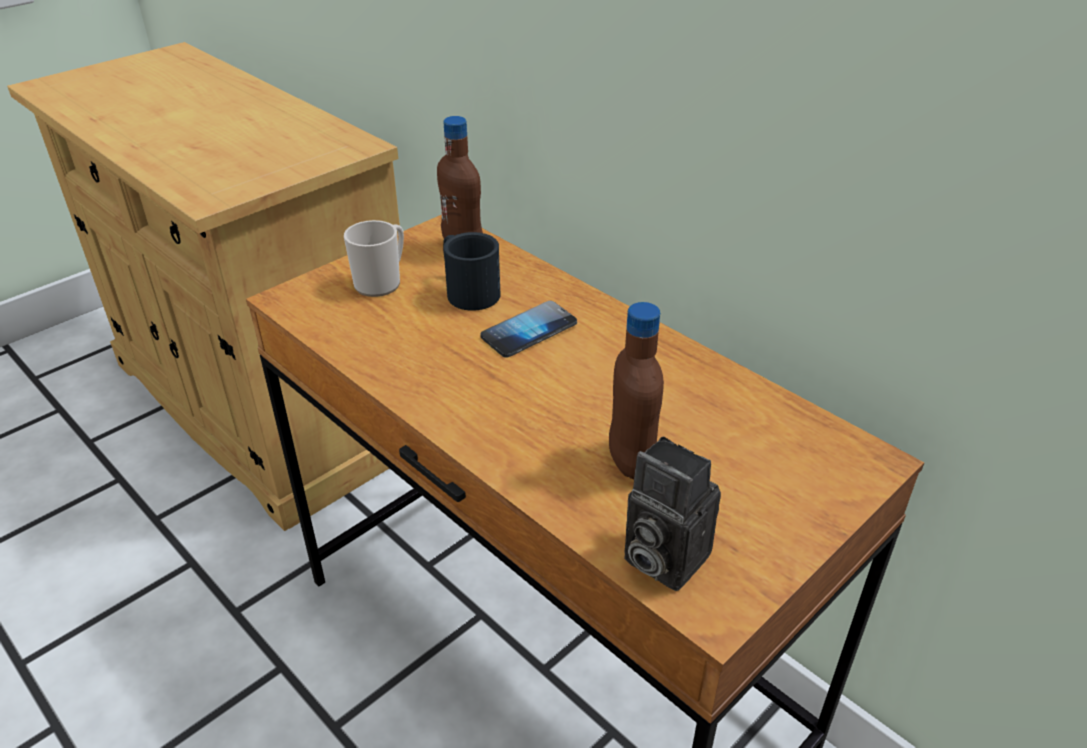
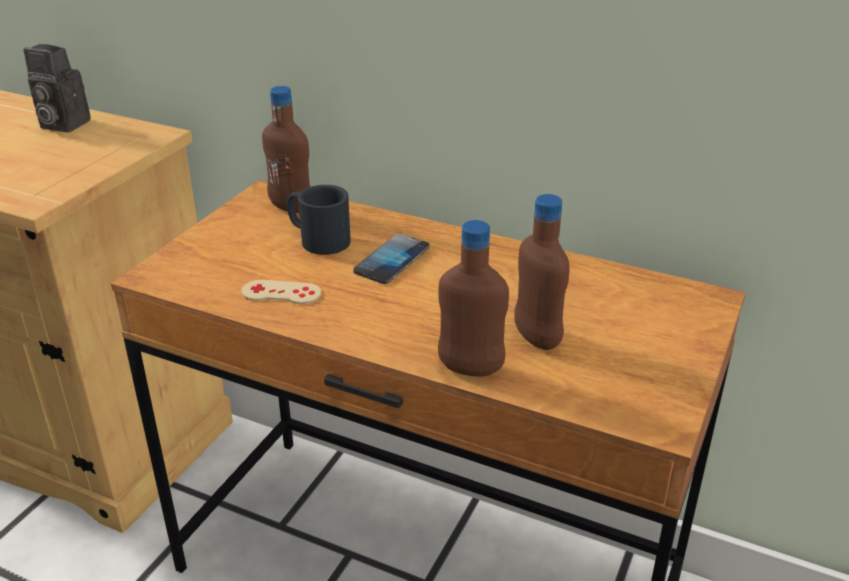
camera: 20 degrees left, 5 degrees down
(382, 282) = (235, 246): mug -> none
(395, 344) = (281, 293): none -> beige game controller
(535, 481) = (470, 368): none -> brown bottle
(660, 557) = (601, 399): camera -> camera (61, 124)

